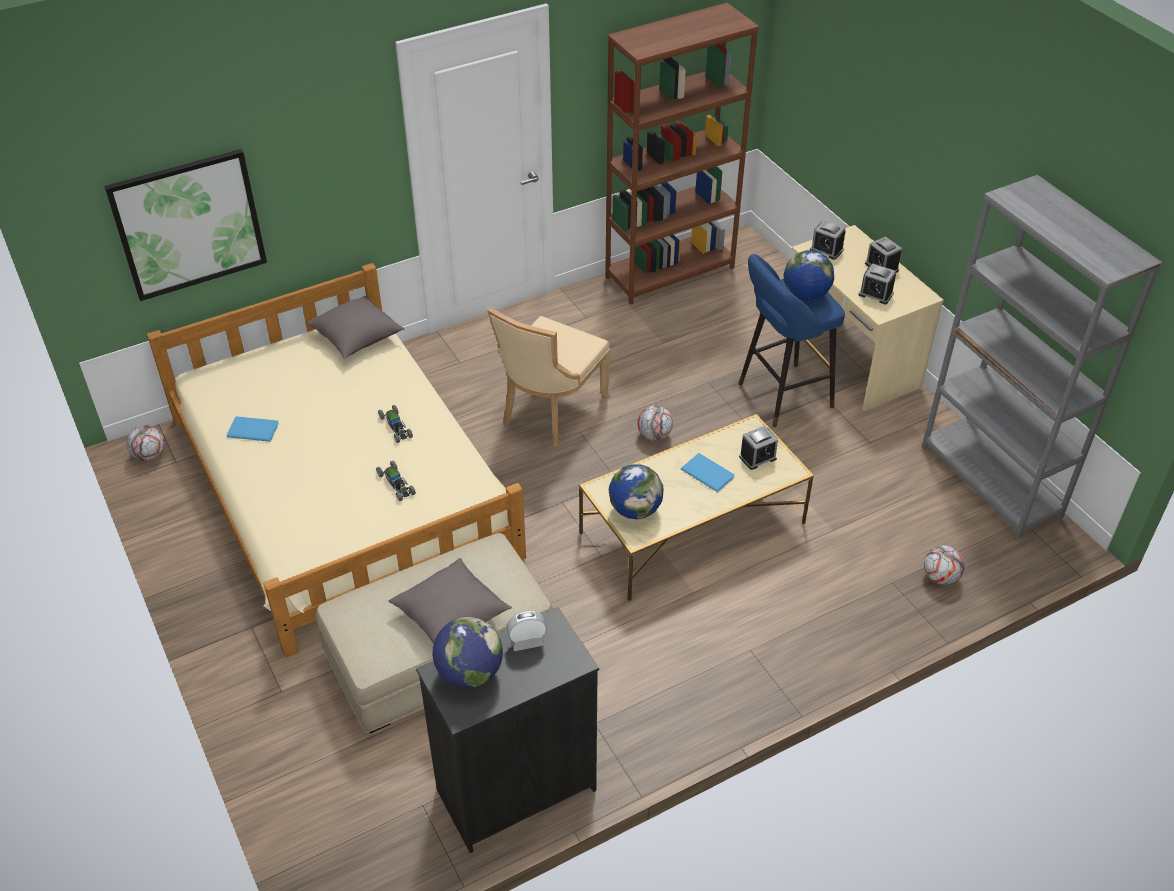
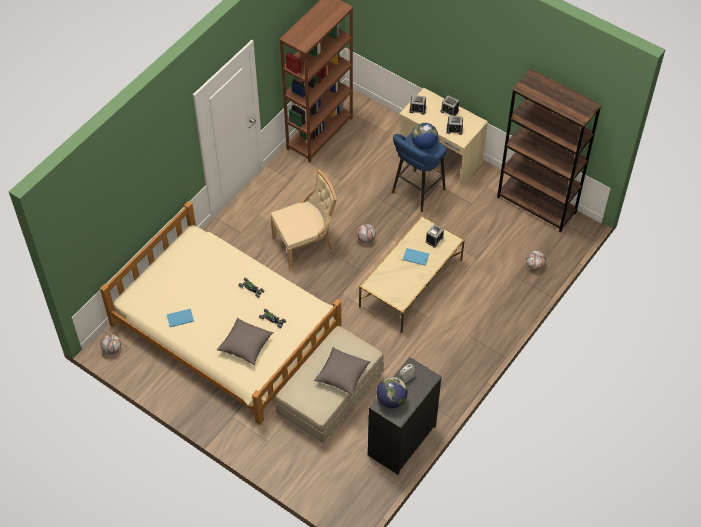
camera: 25 degrees left, 10 degrees up
(188, 224) = (115, 226): picture -> none
(357, 338) = (196, 244): grey pillow -> grey pillow (246, 346)
(550, 411) = (305, 244): beige chair -> beige chair turned 120 degrees counterclockwise
(635, 510) = (393, 289): globe -> none
(990, 481) = (536, 205): grey bookcase -> brown bookcase

